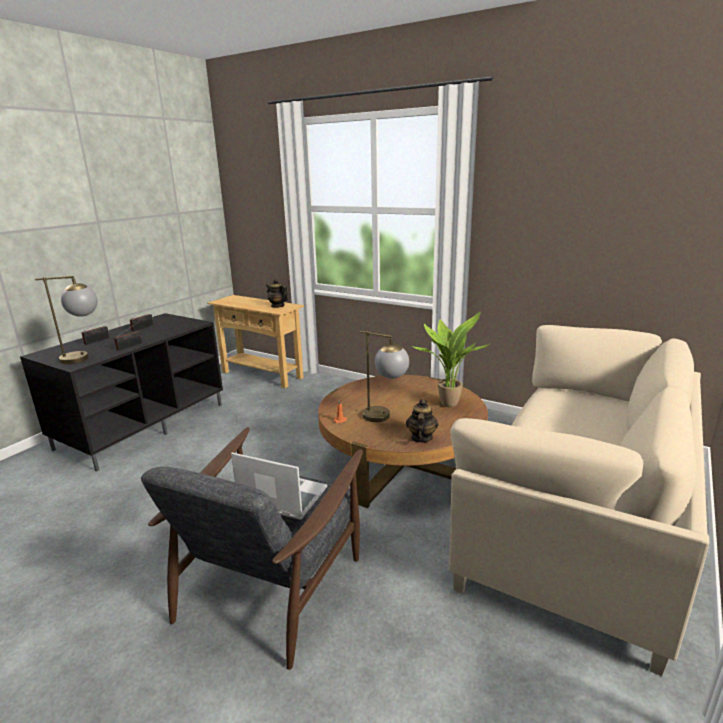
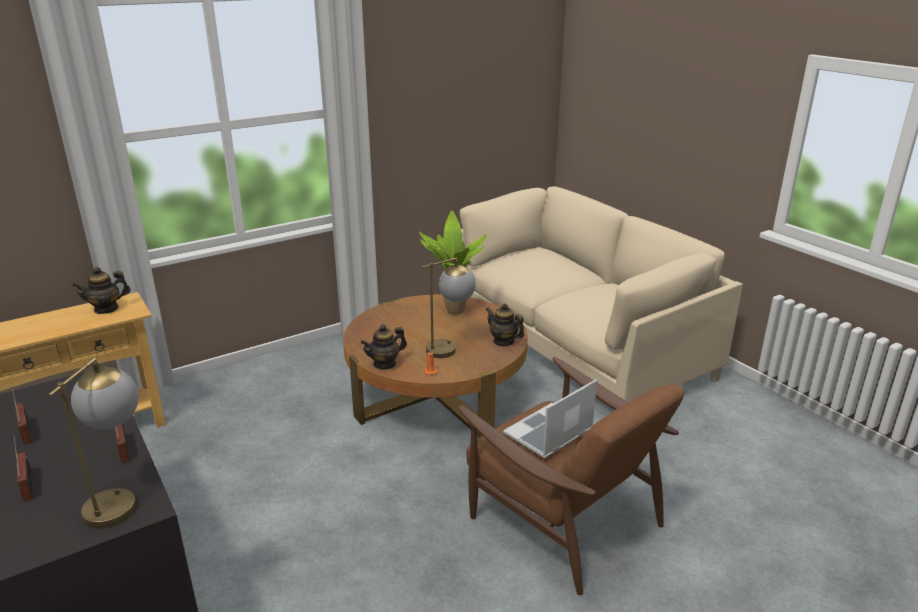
camera: 65 degrees left, 5 degrees up
(272, 582) = (561, 516): grey armchair -> brown armchair
(336, 402) = (385, 364): none -> teapot

